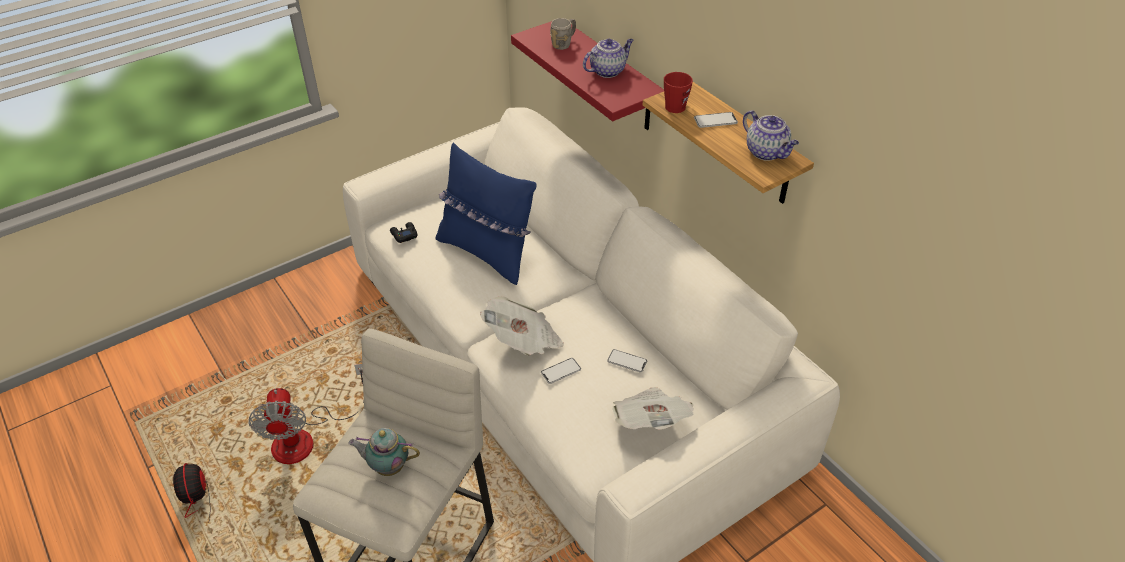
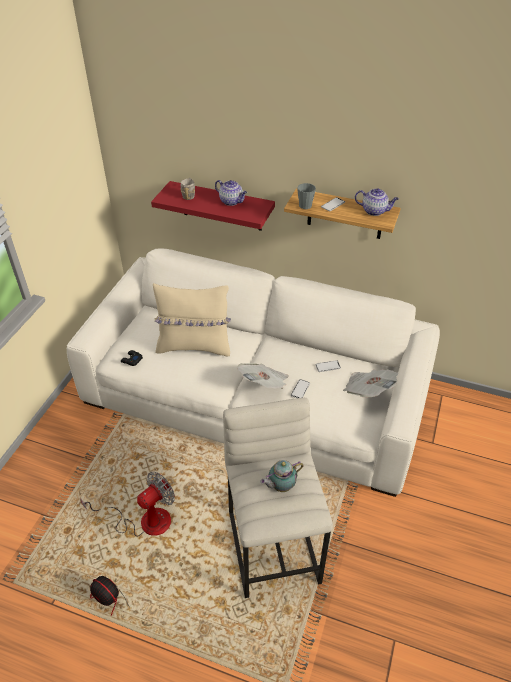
camera: 35 degrees left, 0 degrees up
(306, 437) = (144, 521): fan -> fan turned 90 degrees counterclockwise
(487, 253) = (194, 346): blue pillow -> beige pillow
(608, 71) = (231, 201): teapot -> teapot turned 105 degrees clockwise
(677, 105) = (304, 204): red mug -> grey mug

